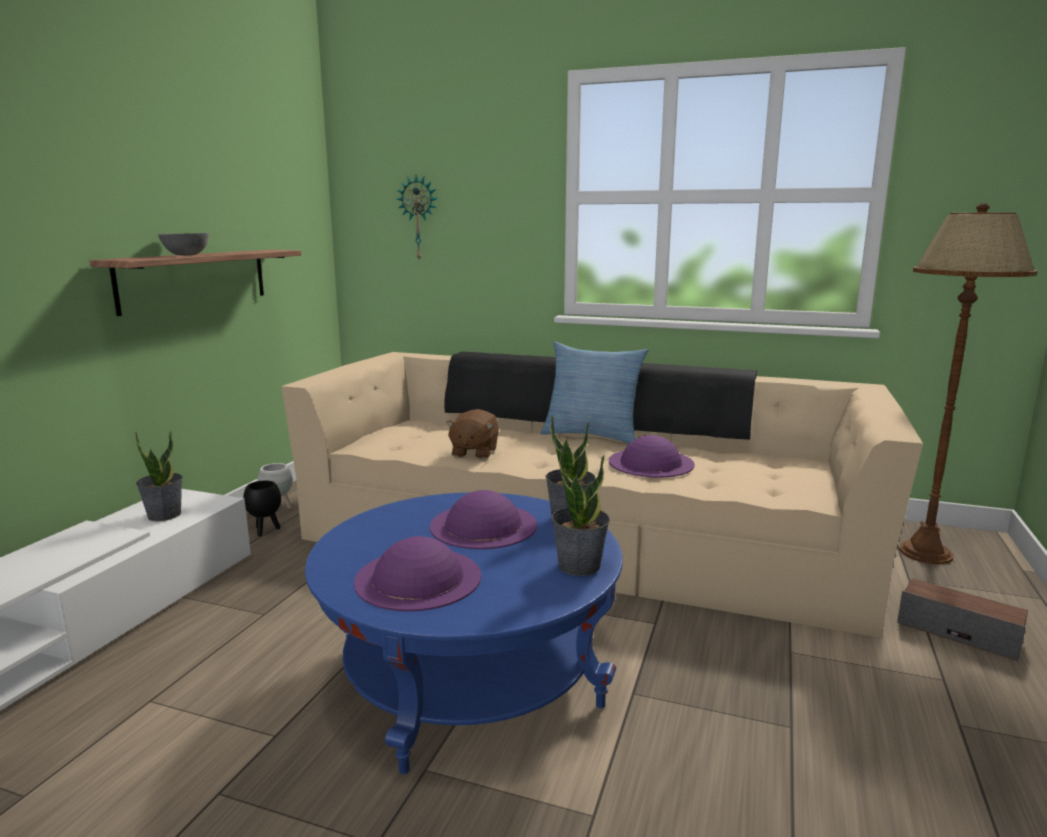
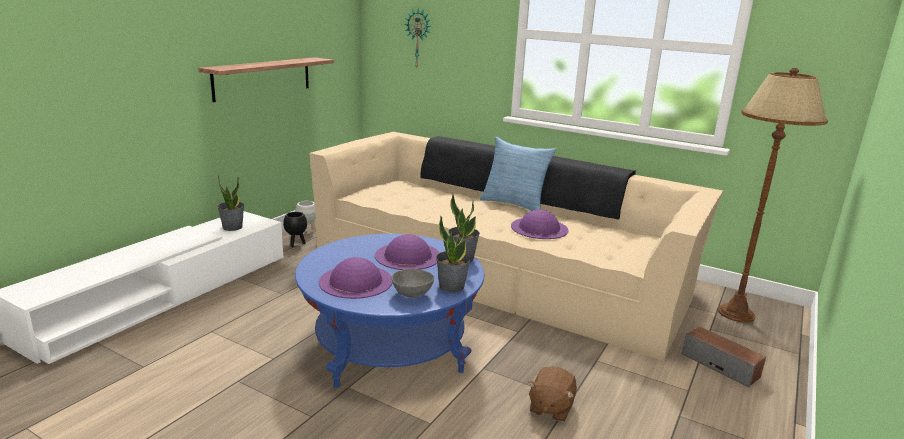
camera: 10 degrees right, 5 degrees up
(186, 255) = (257, 64): grey bowl -> grey bowl (412, 294)
(474, 452) = (426, 208): brown plush toy -> brown plush toy (550, 408)

